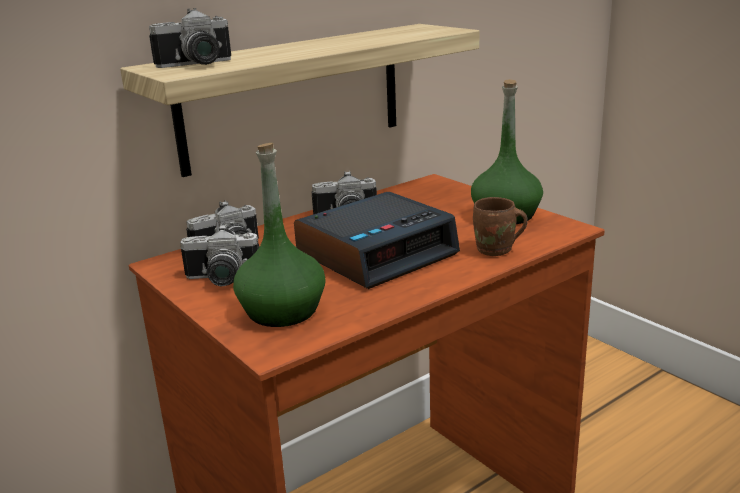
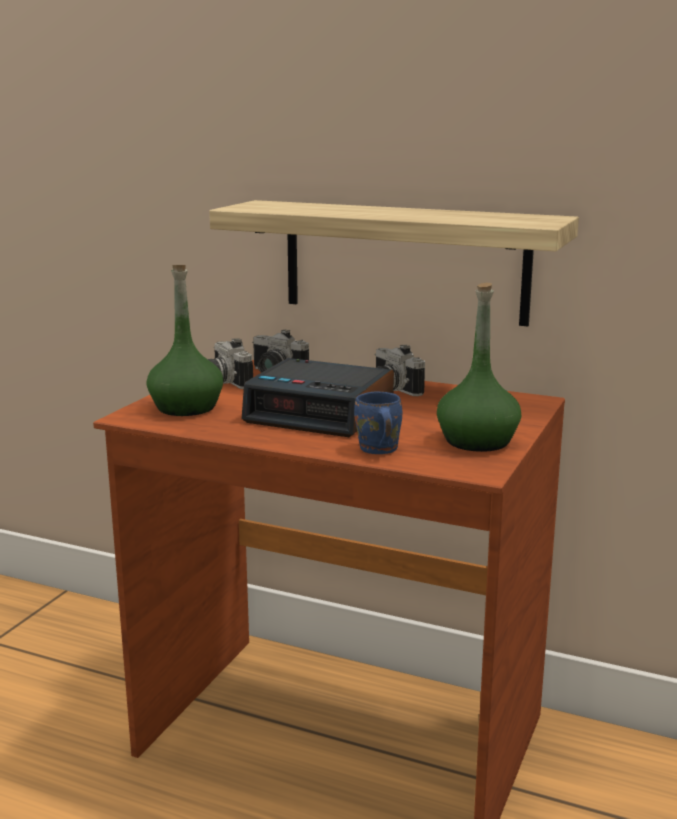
camera: 60 degrees right, 5 degrees down
(197, 65) = (272, 206): camera -> none
(496, 251) = (377, 450): brown mug -> blue mug

